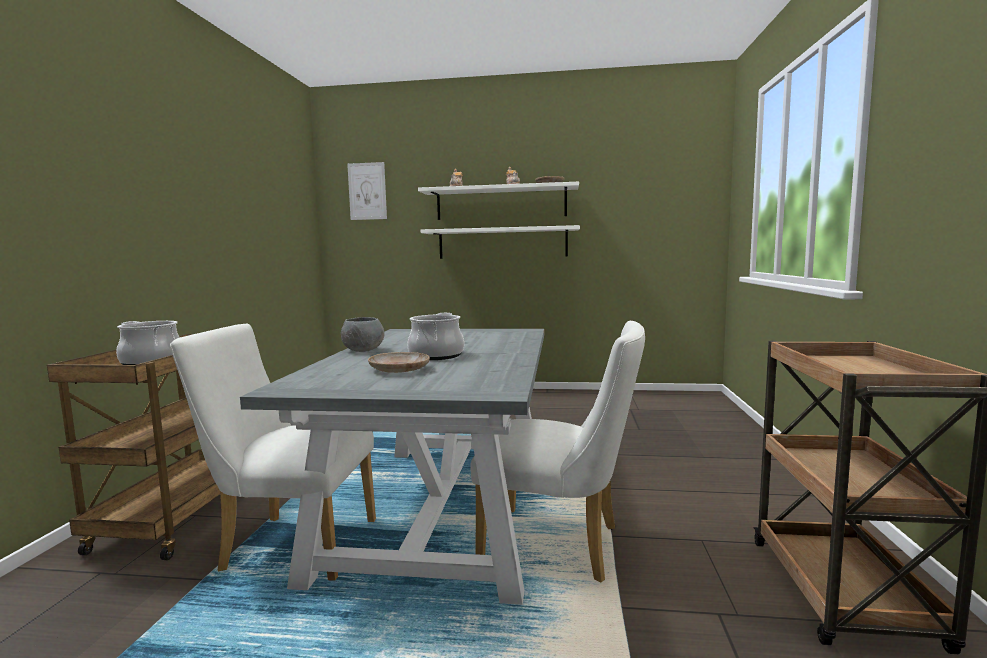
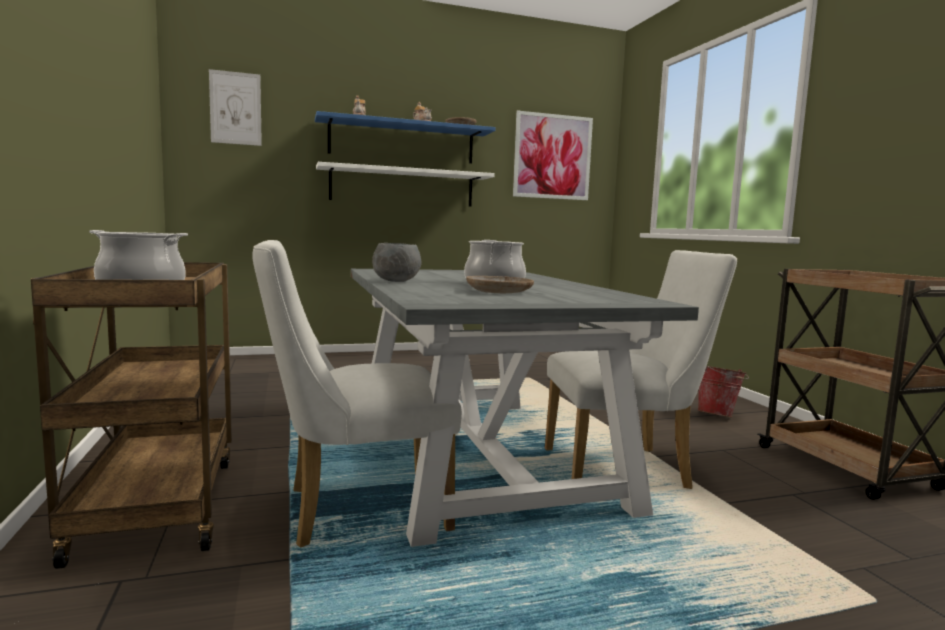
camera: 25 degrees left, 0 degrees up
(501, 203) = (402, 142): white shelf -> blue shelf
(652, 201) = (552, 157): none -> picture
(751, 494) = (718, 415): none -> bucket

